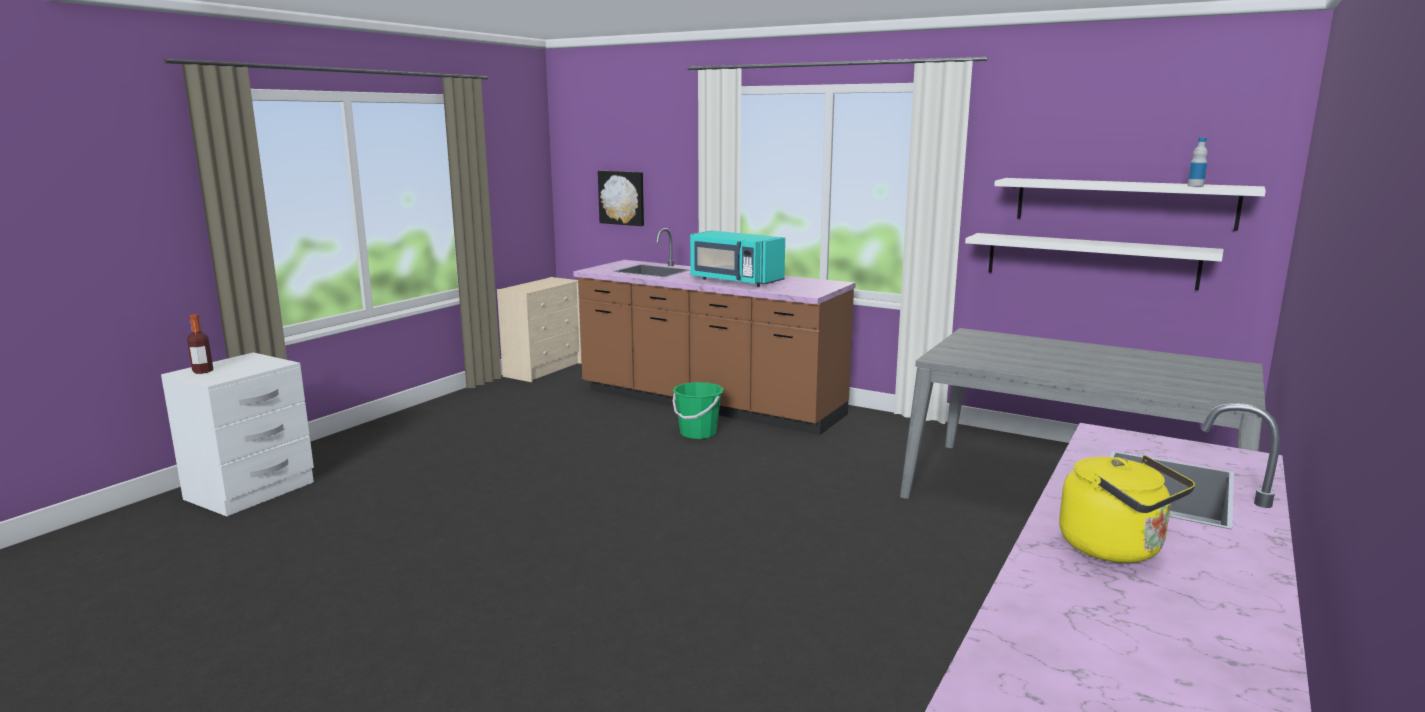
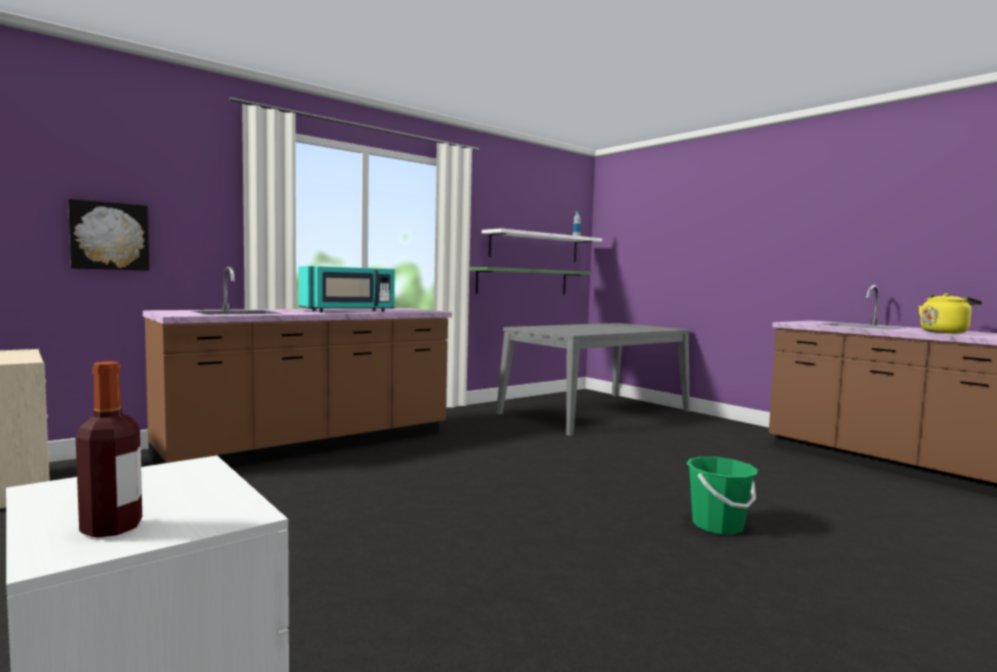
camera: 70 degrees left, 10 degrees down
(698, 433) = (381, 458): green bucket -> green bucket (717, 526)
(1090, 260) = (523, 281): white shelf -> green shelf

